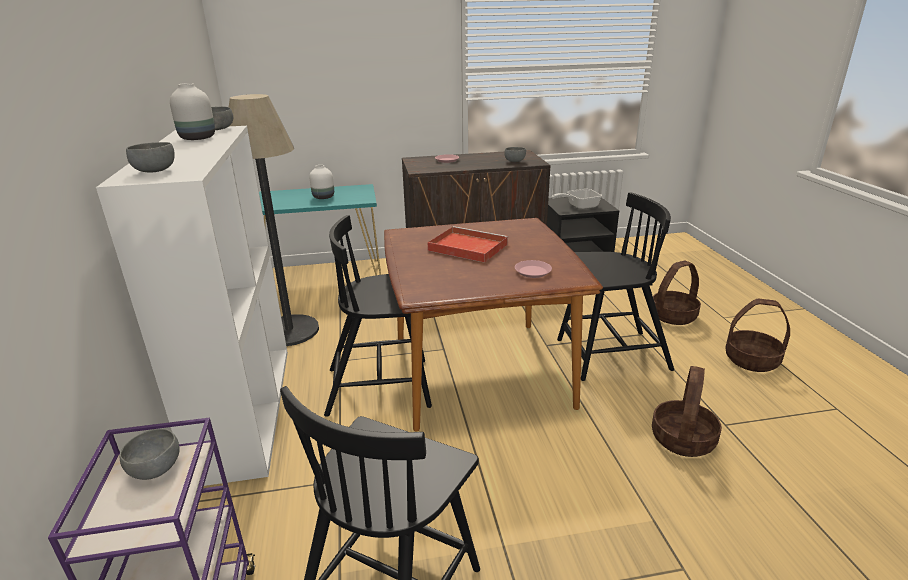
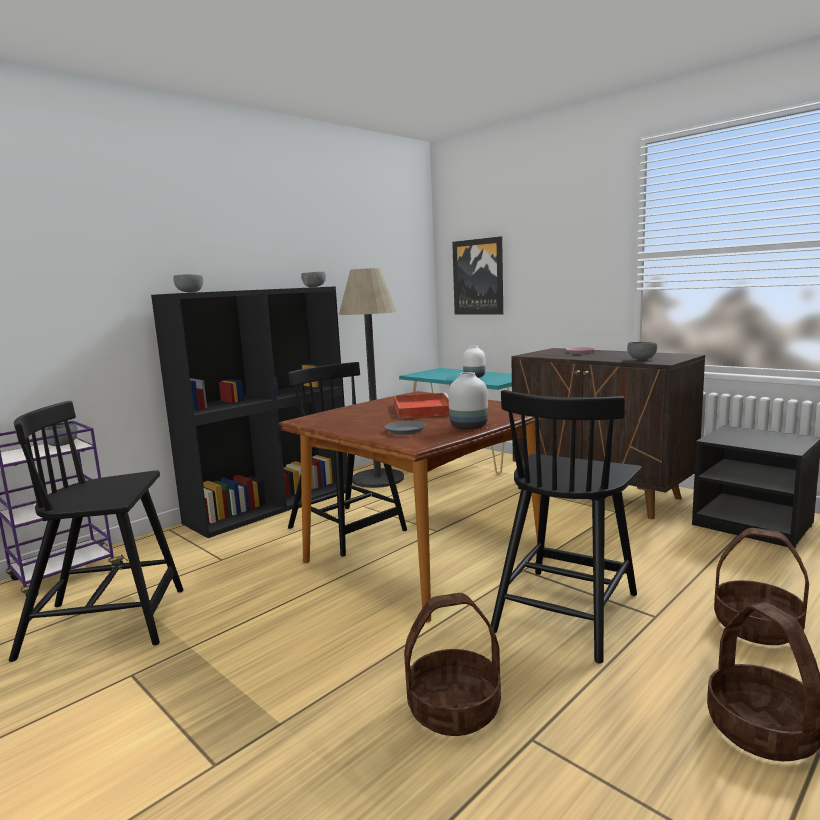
camera: 55 degrees right, 15 degrees down
(197, 138) = (282, 288): white vase -> white vase (468, 427)
(245, 408) = (271, 504): white bookcase -> black bookcase
(288, 87) = (478, 277): none -> picture
(532, 272) = (405, 431): pink plate -> grey plate
(579, 206) = (749, 440): frying pan -> none
(610, 355) = (566, 610): black chair -> black chair turned 75 degrees clockwise

